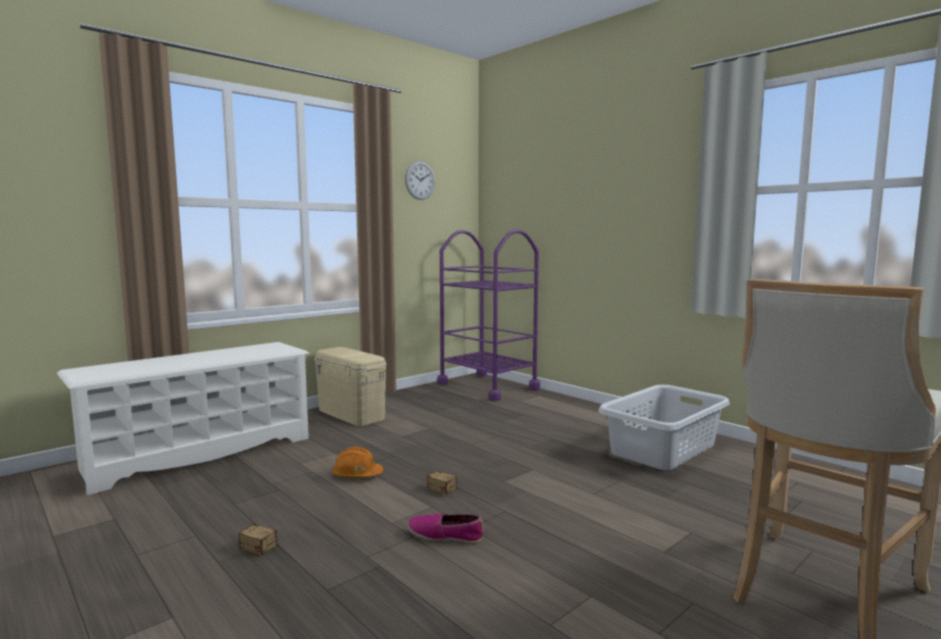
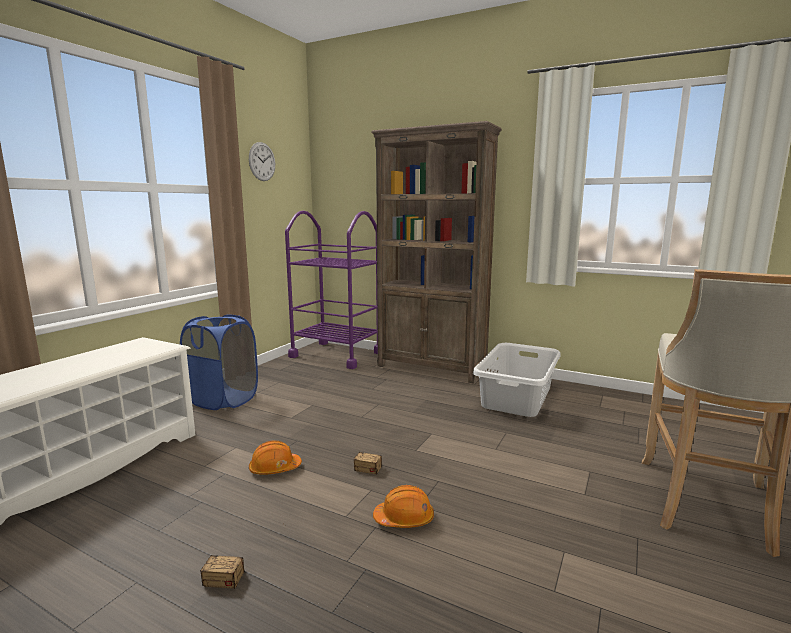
camera: 20 degrees left, 5 degrees up
(351, 414) = (223, 400): beige storage box -> blue laundry basket
(445, 535) = (404, 519): shoe -> orange hard hat
(583, 409) = (432, 368): none -> brown bookcase

